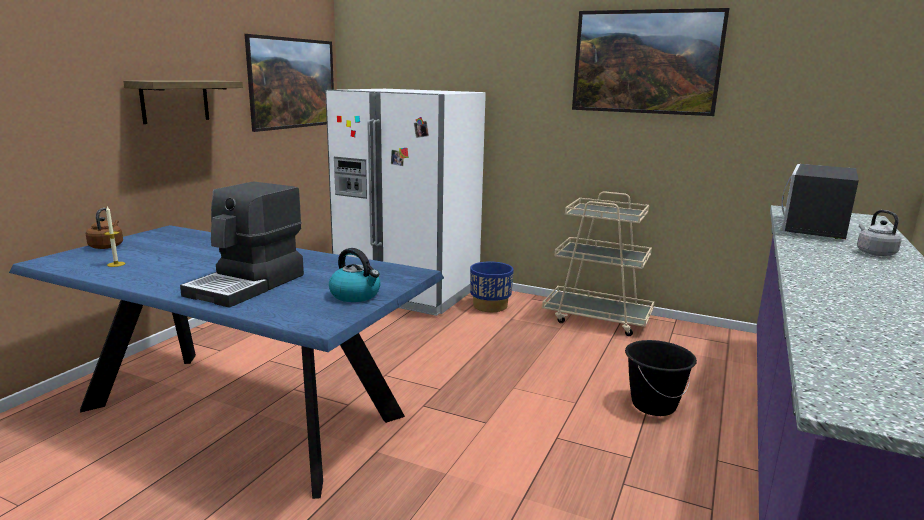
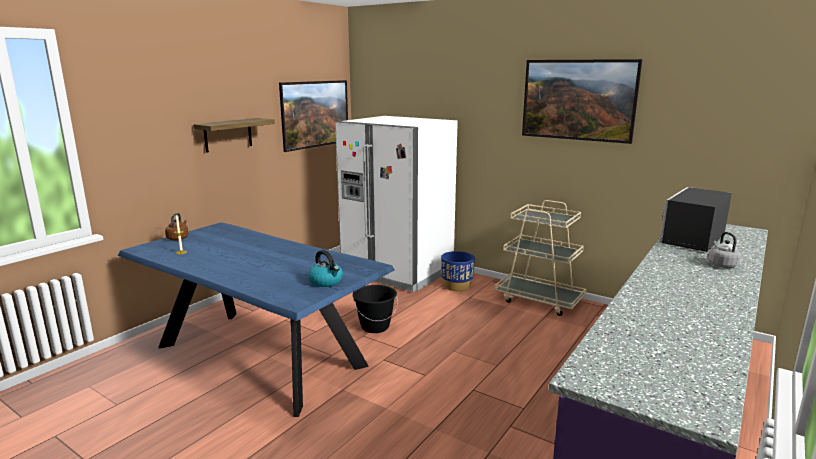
camera: 10 degrees right, 0 degrees up
(248, 285) = (259, 271): coffee machine -> none
(653, 405) = (556, 371): black bucket -> black bucket (375, 327)

